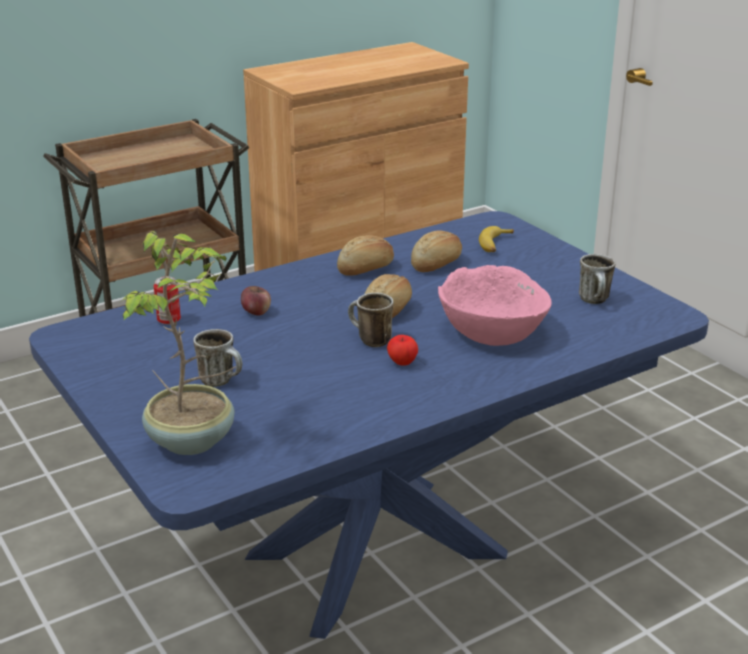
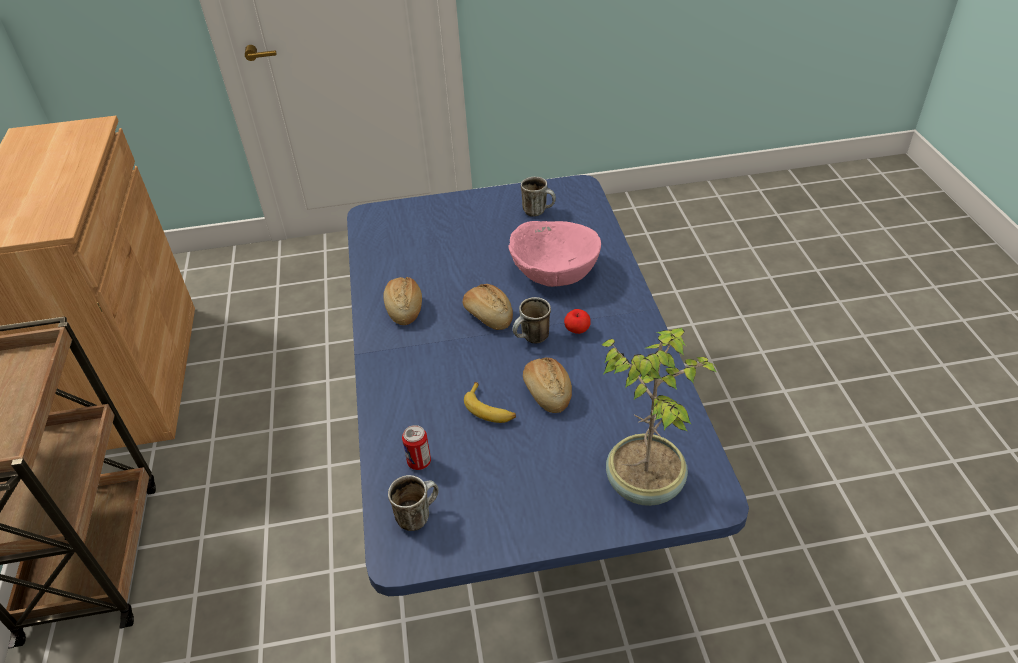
camera: 65 degrees left, 15 degrees up
(222, 381) = (555, 445): mug -> mug (417, 515)
(256, 312) = (441, 396): apple -> none
(437, 264) = (425, 267): bread -> bread (547, 393)
(495, 245) = (414, 228): banana -> banana (490, 409)

